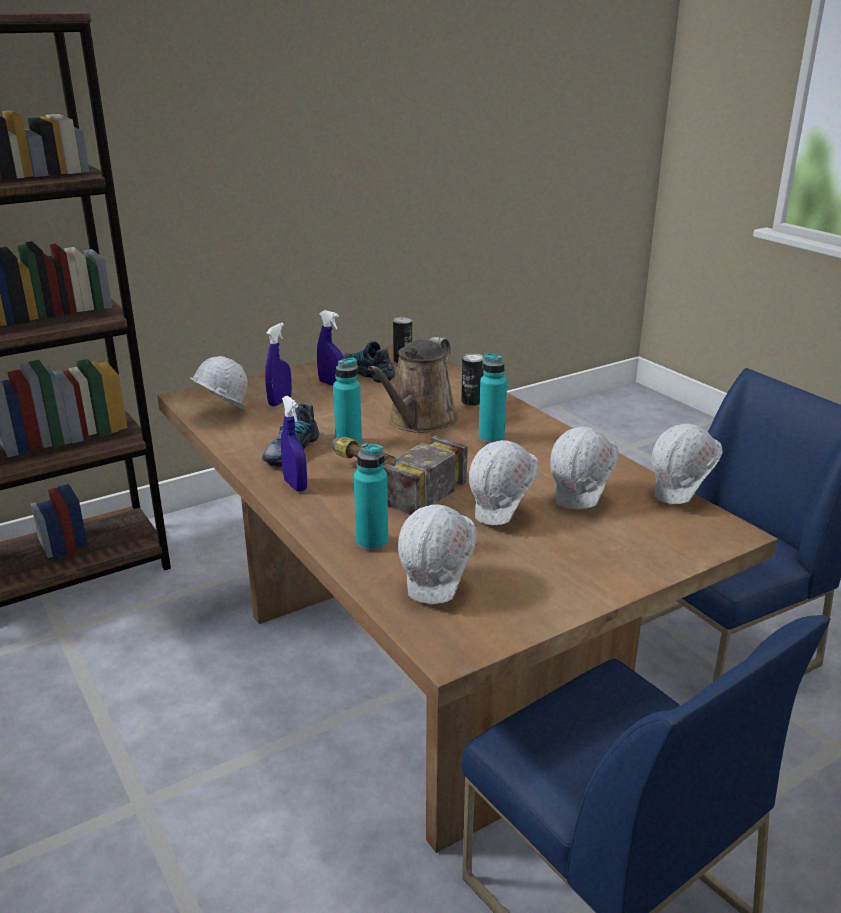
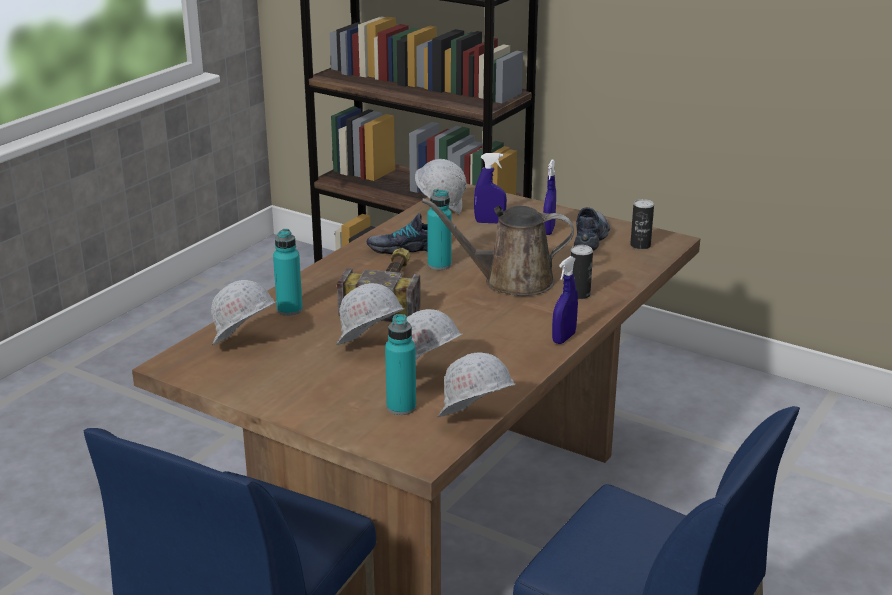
camera: 65 degrees right, 0 degrees up
(295, 485) = (351, 264): blue spray bottle -> blue spray bottle (563, 338)
(491, 438) = (509, 318): turquoise bottle -> turquoise bottle (401, 407)

